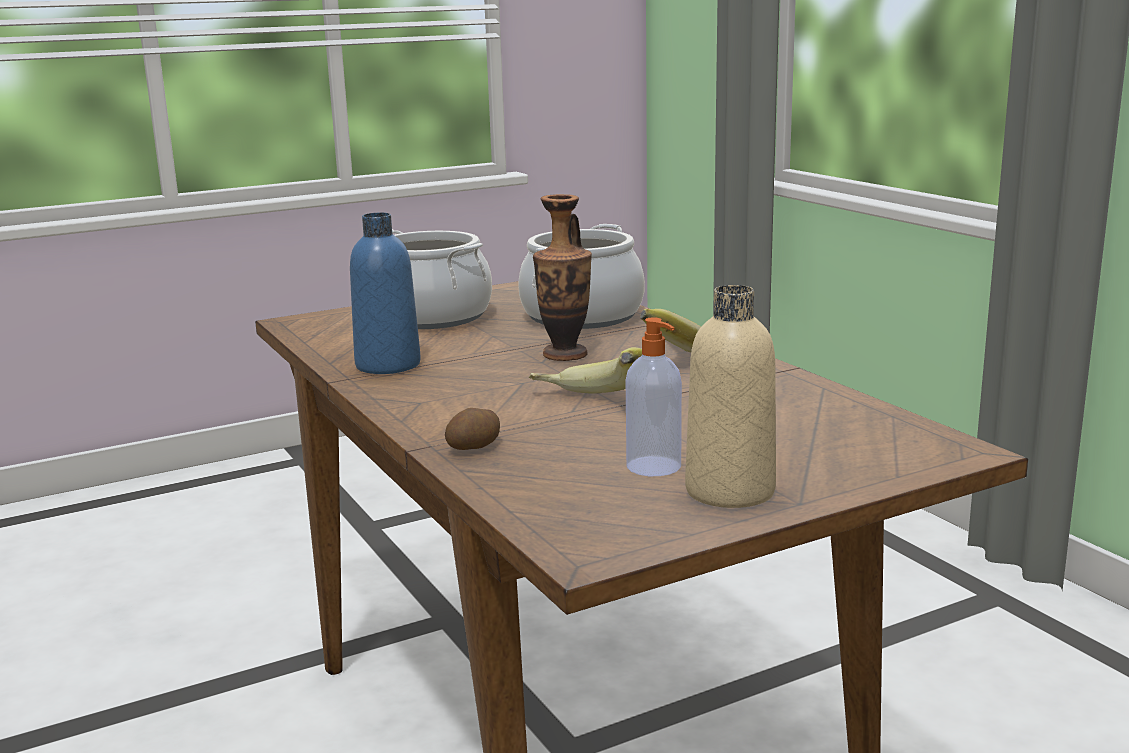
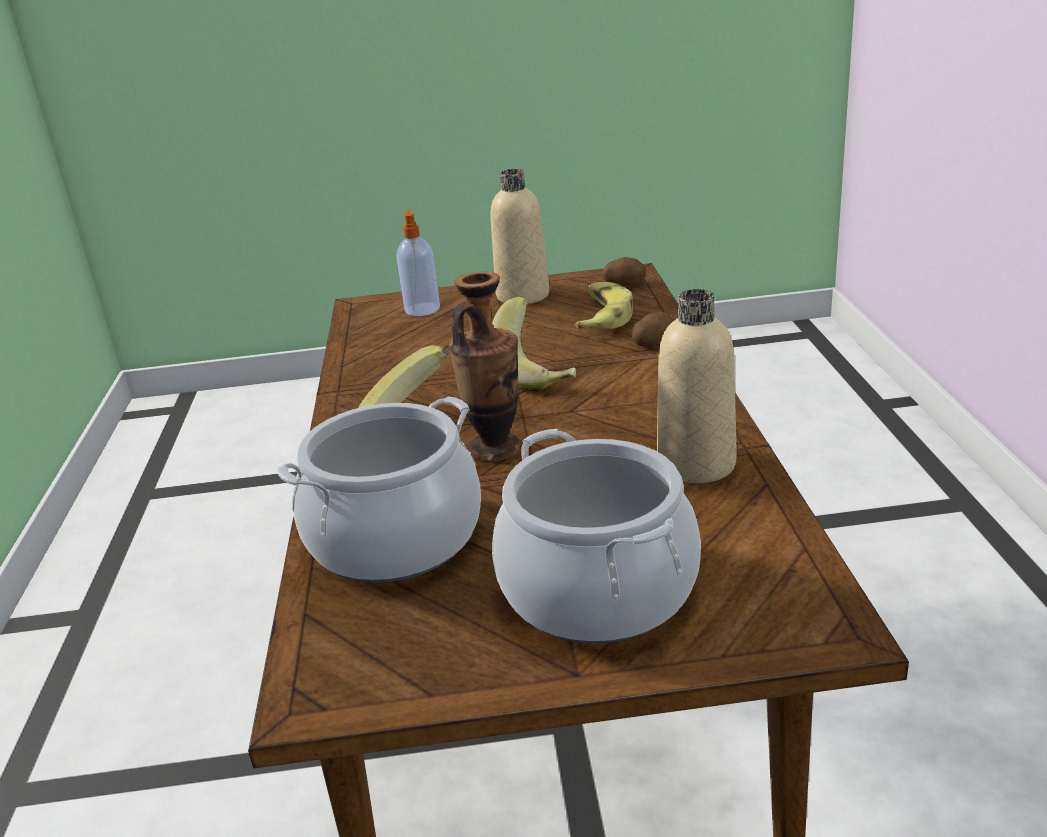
camera: 155 degrees left, 10 degrees up
(388, 365) = (696, 464): blue bottle -> beige bottle
(571, 473) = (602, 316): none -> banana
(581, 531) = (624, 283): none -> potato
(655, 467) = (547, 314): soap dispenser -> soap dispenser (422, 309)

